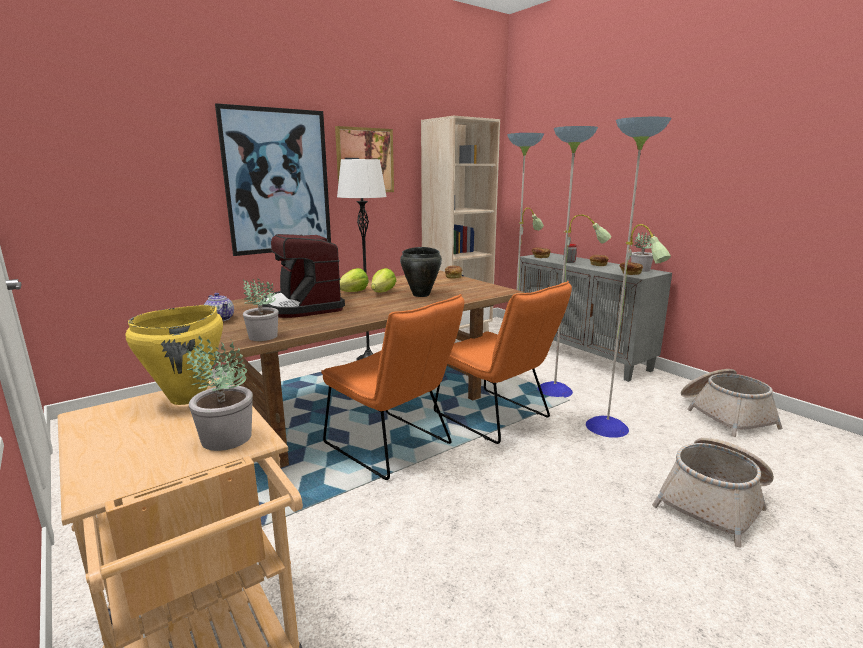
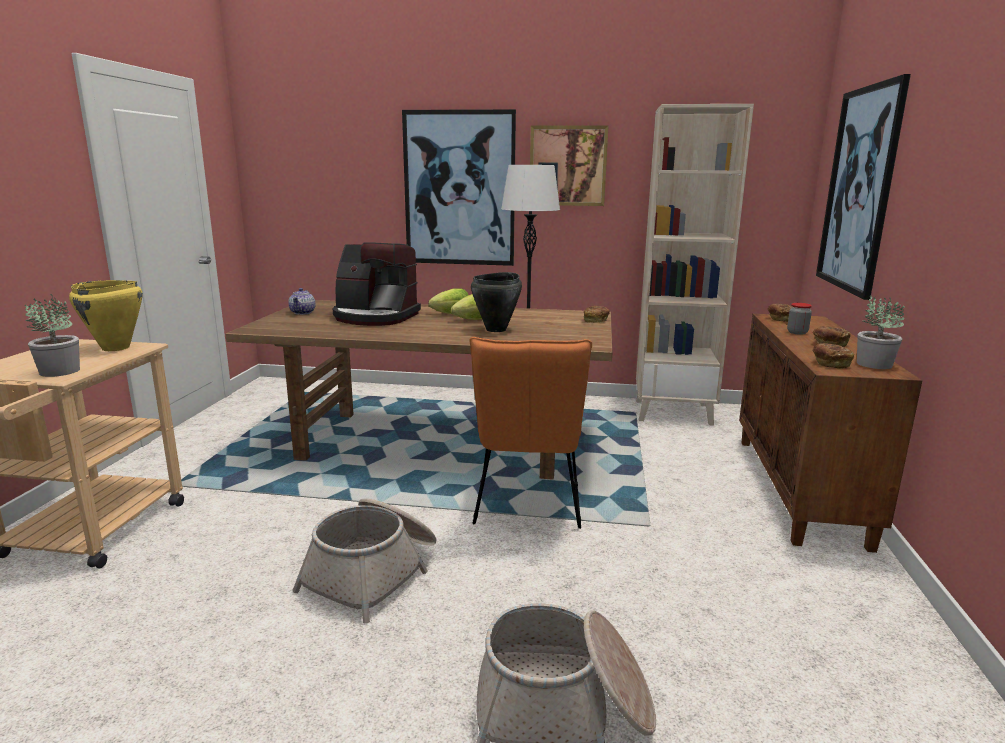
camera: 45 degrees right, 0 degrees up
(262, 336) = (281, 330): potted plant -> none
(303, 307) = (375, 317): coffee machine -> coffee machine turned 90 degrees counterclockwise
(393, 447) = (391, 483): orange chair -> none
(557, 390) = (661, 510): floor lamp -> none
(564, 175) = (859, 190): none -> picture
(581, 355) = (799, 489): grey cabinet -> brown cabinet
(724, 414) = (856, 654): basket -> basket (374, 573)

